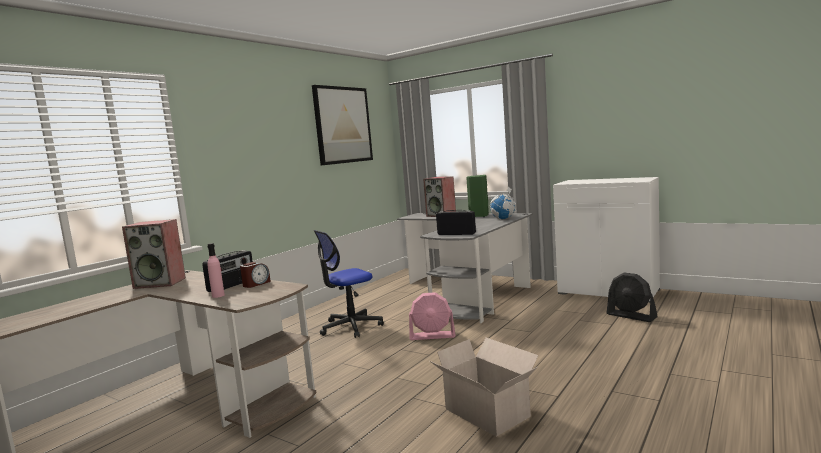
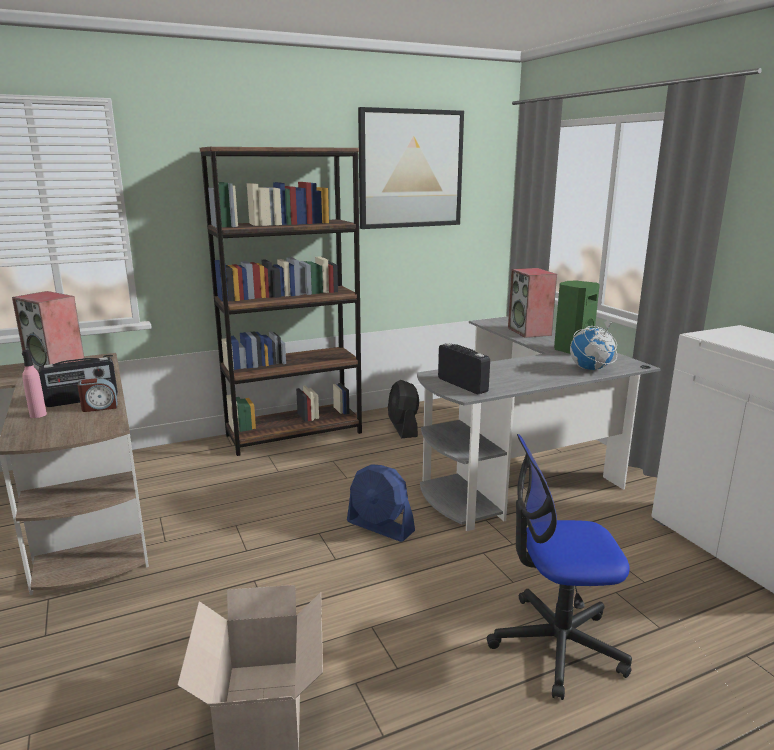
camera: 30 degrees right, 10 degrees up
(306, 318) = (294, 434): none -> brown bookcase
(351, 327) = (317, 468): office chair -> office chair (556, 644)
(432, 336) = (380, 527): pink fan -> blue fan
(631, 316) = (718, 626): black fan -> black fan (403, 428)

